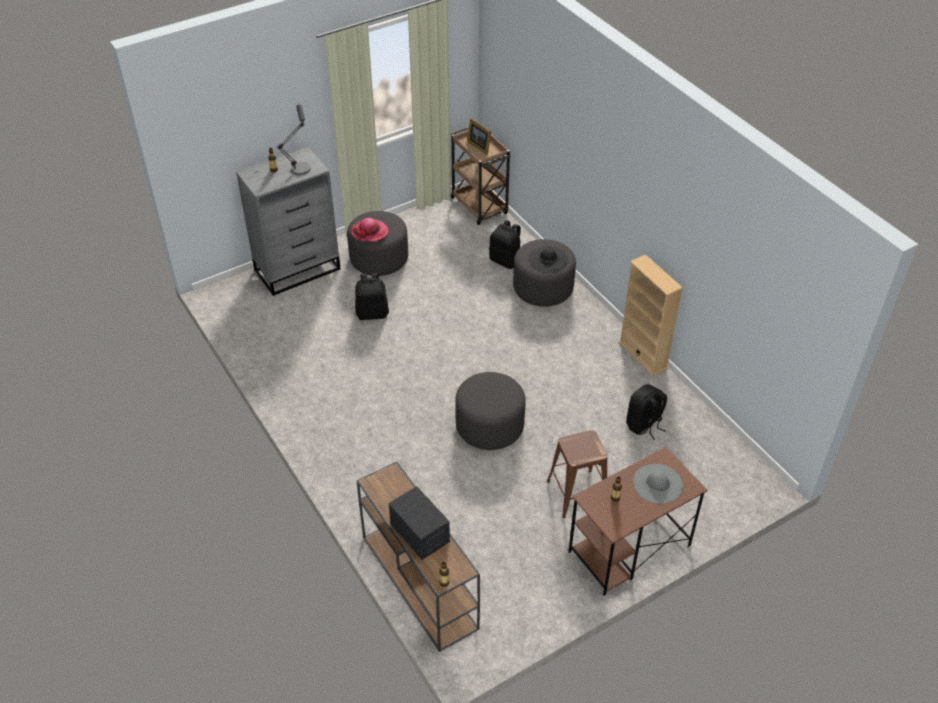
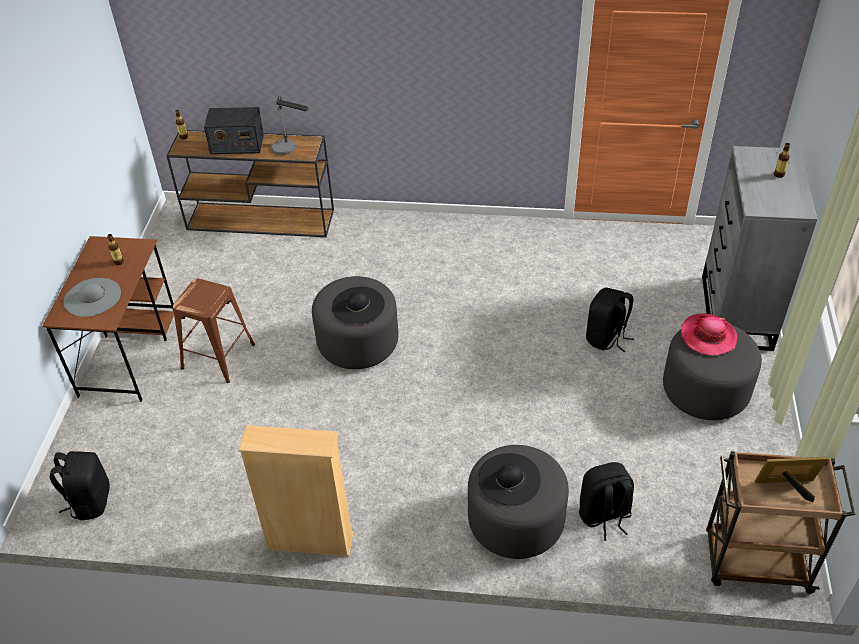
camera: 130 degrees right, 0 degrees up
(301, 165) = (774, 198): table lamp -> table lamp (289, 150)
(492, 388) = (358, 305): none -> black hat
(644, 425) = (224, 464): black backpack -> black backpack (90, 501)

